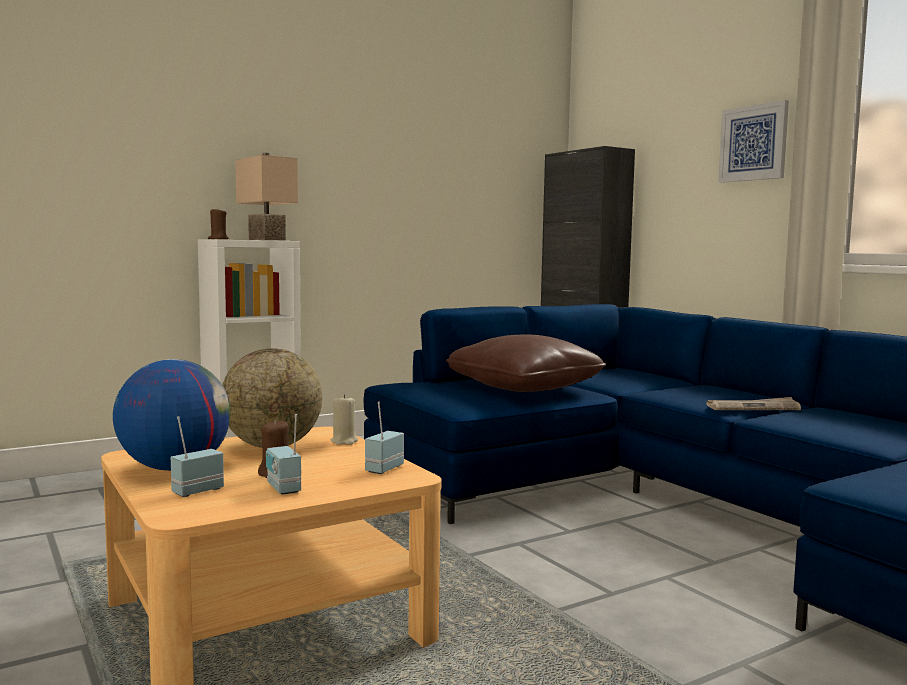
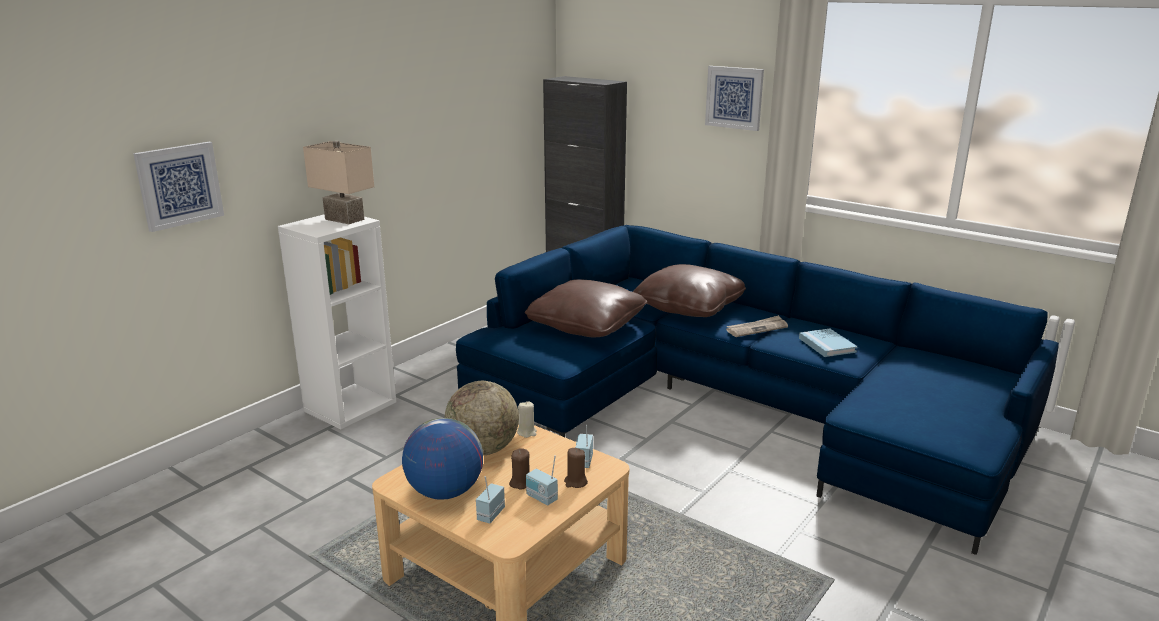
camera: 20 degrees left, 15 degrees up
(92, 173) = (179, 185): none -> picture
(218, 239) = (301, 225): brown candle -> brown candle (575, 482)
(671, 388) = (689, 307): none -> brown pillow
(852, 426) = (827, 345): none -> blue book

